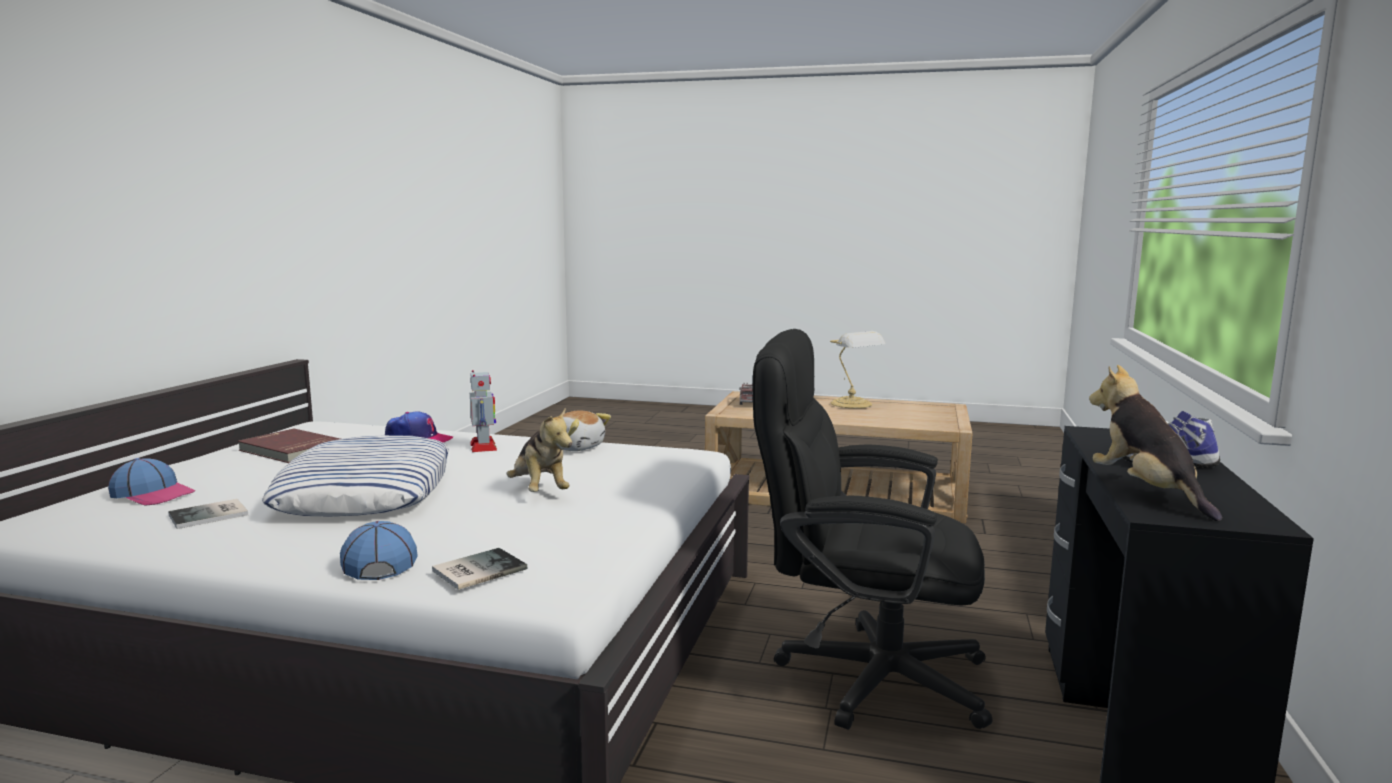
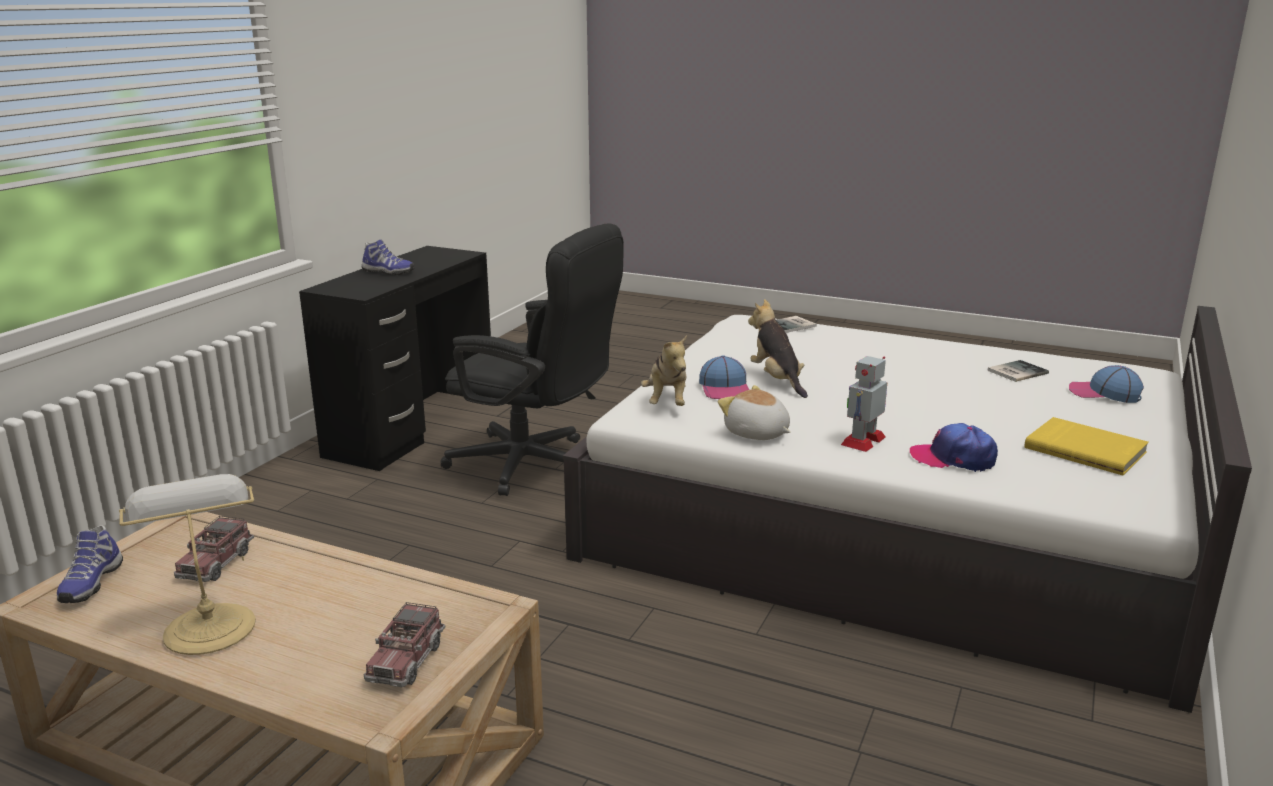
camera: 170 degrees left, 10 degrees up
(290, 450) = (1085, 449): red book -> yellow book
(365, 491) = (924, 386): pillow -> none
(379, 560) = (853, 336): cap -> cap (725, 389)
(483, 446) = (863, 441): toy robot -> toy robot turned 45 degrees clockwise
(895, 418) = (216, 563): none -> toy truck
(941, 410) = (90, 583): none -> shoe
(1146, 492) = (444, 260): plush toy -> plush toy (667, 402)

